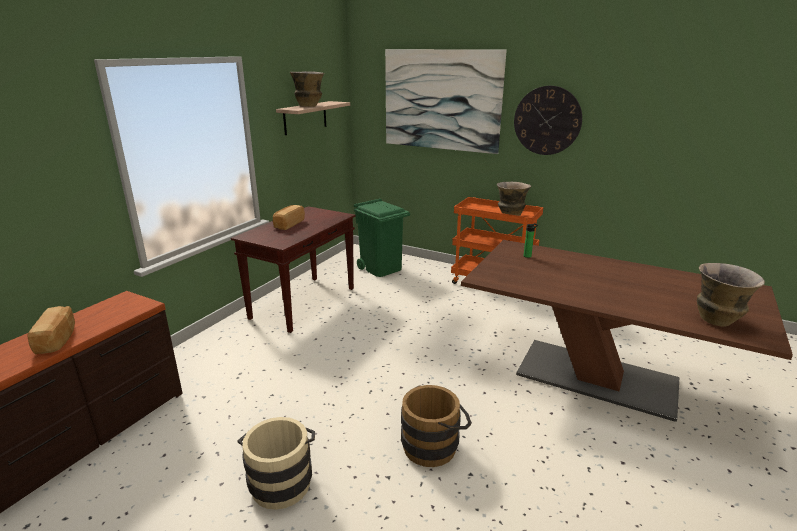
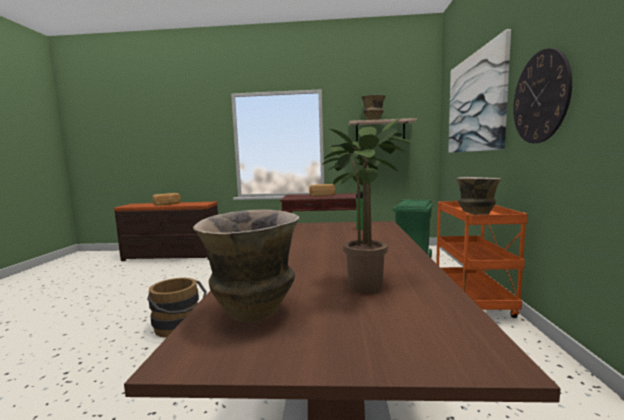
camera: 65 degrees right, 15 degrees down
(281, 480) = (143, 295): beige bucket -> none
(674, 287) = (364, 284): none -> potted plant

